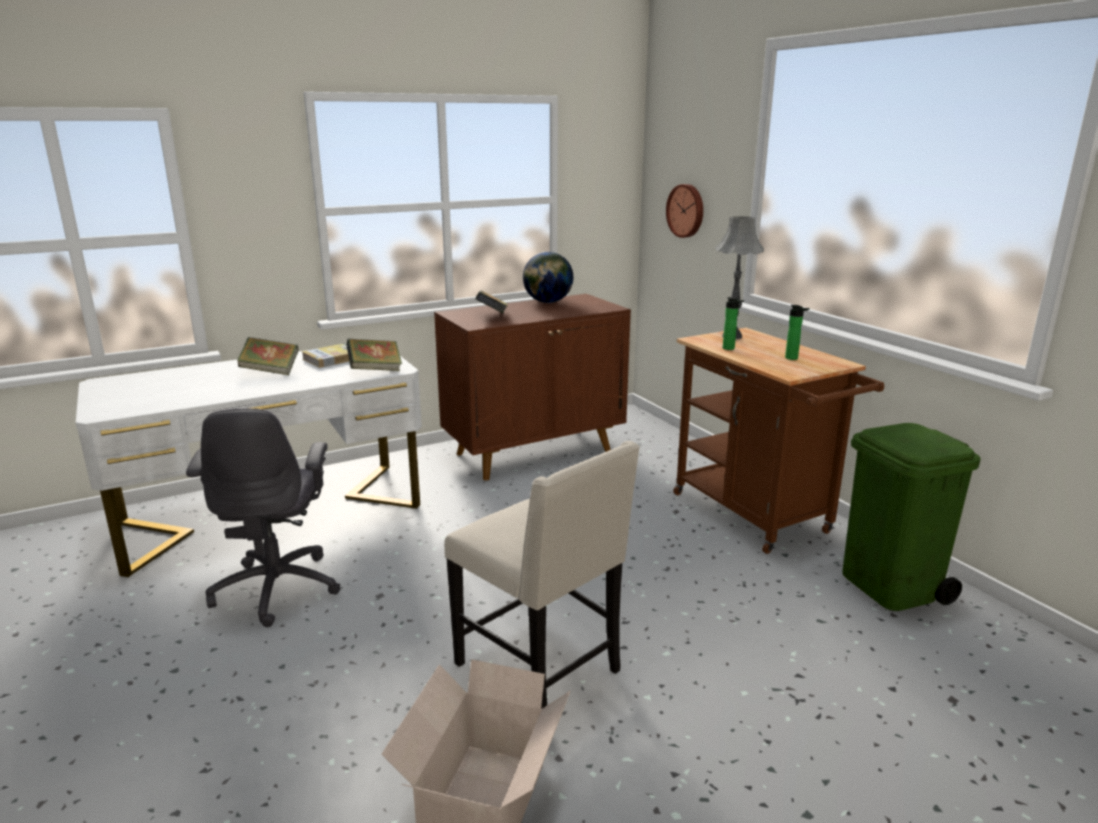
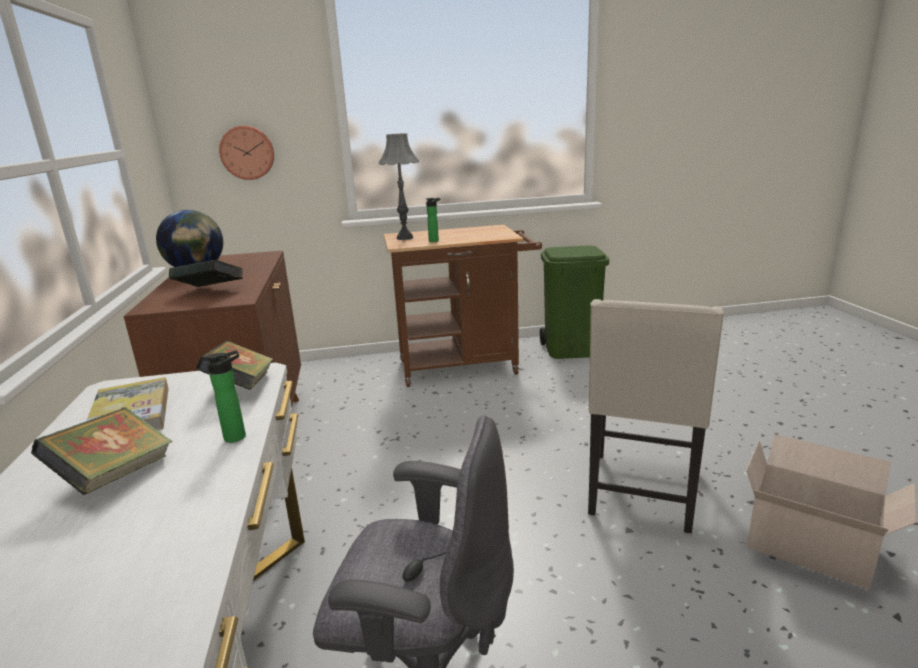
camera: 70 degrees left, 0 degrees up
(542, 668) = (642, 493): beige chair -> beige chair turned 135 degrees clockwise
(793, 358) = (475, 233): bottle -> bottle (238, 436)

